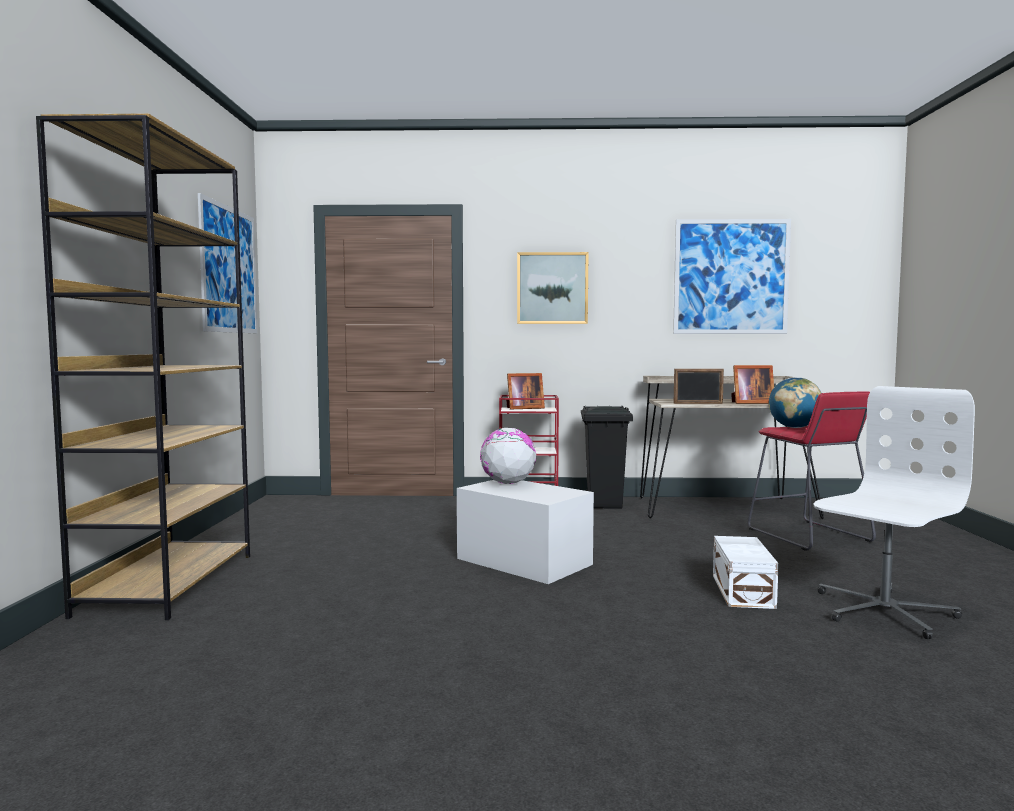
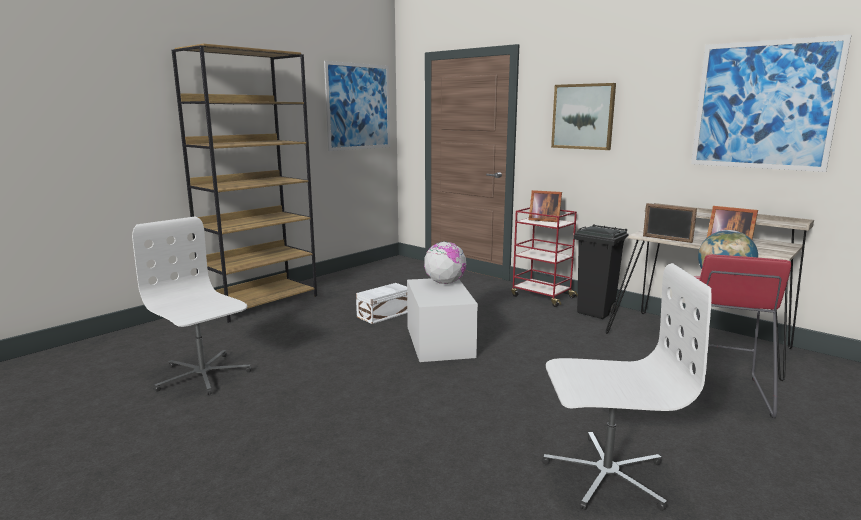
camera: 40 degrees right, 10 degrees up
(291, 691) = (202, 375): none -> white office chair
(743, 590) = (533, 414): white storage box -> white storage box (385, 314)

